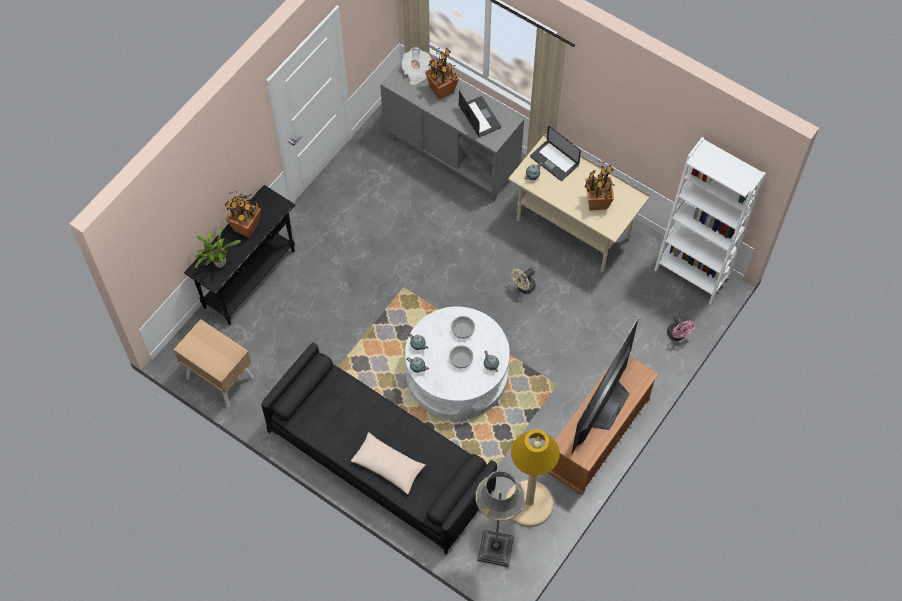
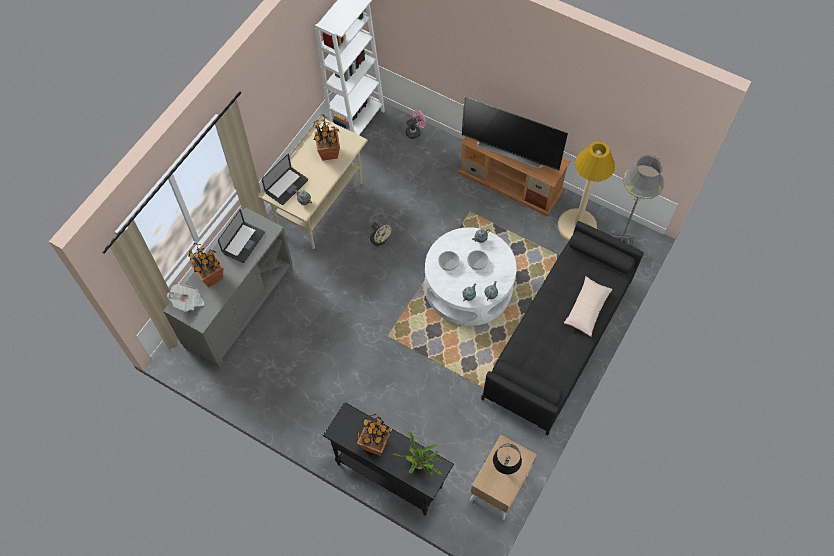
camera: 95 degrees left, 0 degrees up
(208, 349) = (504, 471): none -> table lamp
(479, 117) = (243, 243): laptop -> laptop turned 150 degrees clockwise

